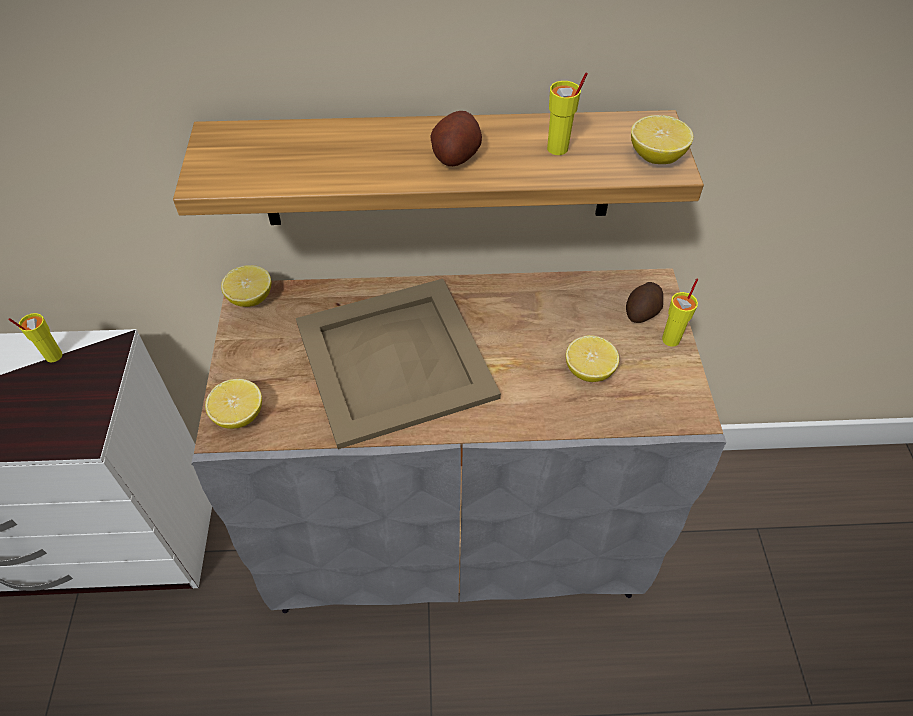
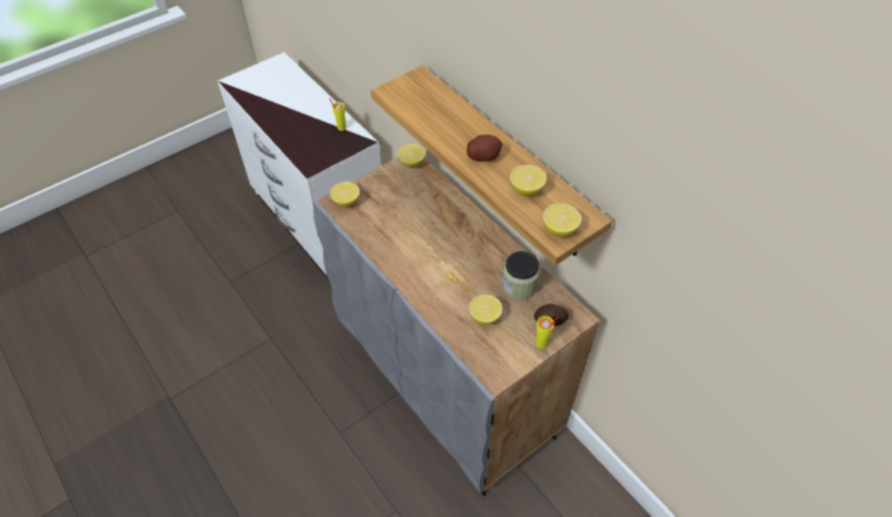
camera: 55 degrees right, 0 degrees up
(395, 358) = (424, 235): beige tray -> none
(558, 149) = (526, 189): yellow cup -> lemon
(567, 310) = (519, 286): none -> jar

